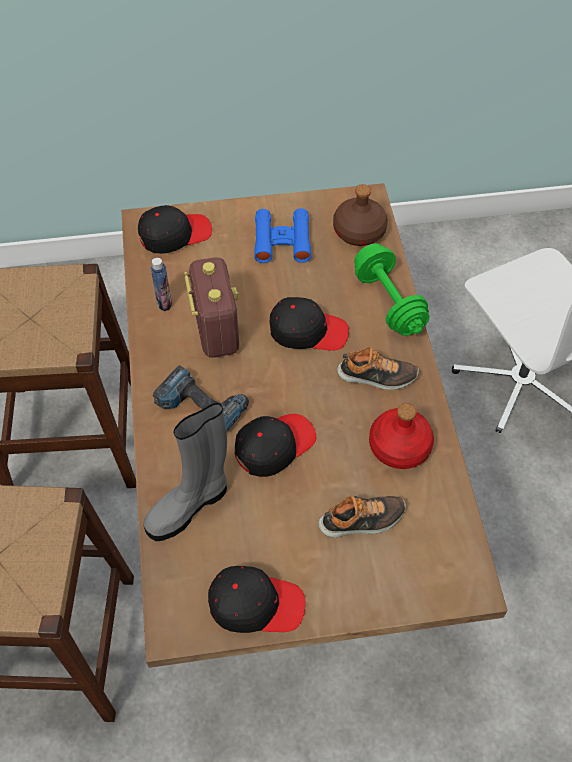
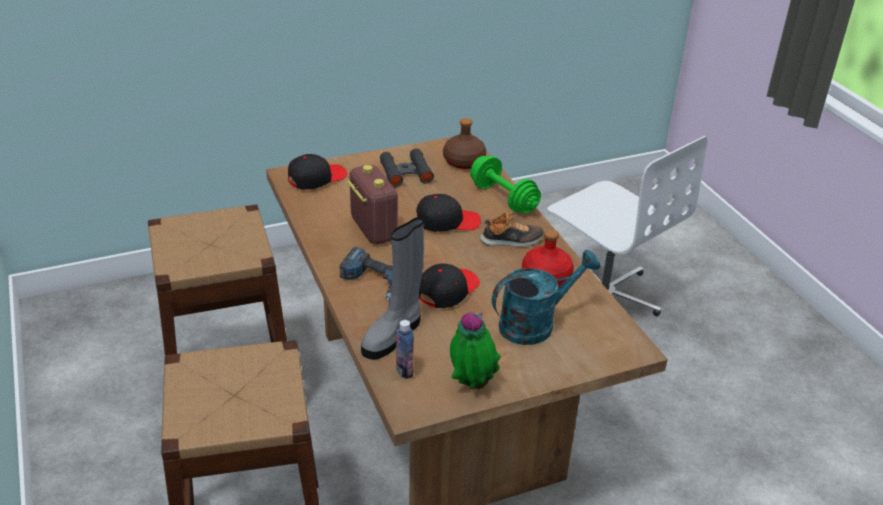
camera: 15 degrees left, 20 degrees down
(164, 302) = (323, 218): bottle -> bottle (404, 371)
(256, 604) = (471, 385): black cap -> potted plant
(282, 241) = (405, 173): blue binoculars -> black binoculars
(362, 520) = (535, 324): shoe -> turquoise watering can

